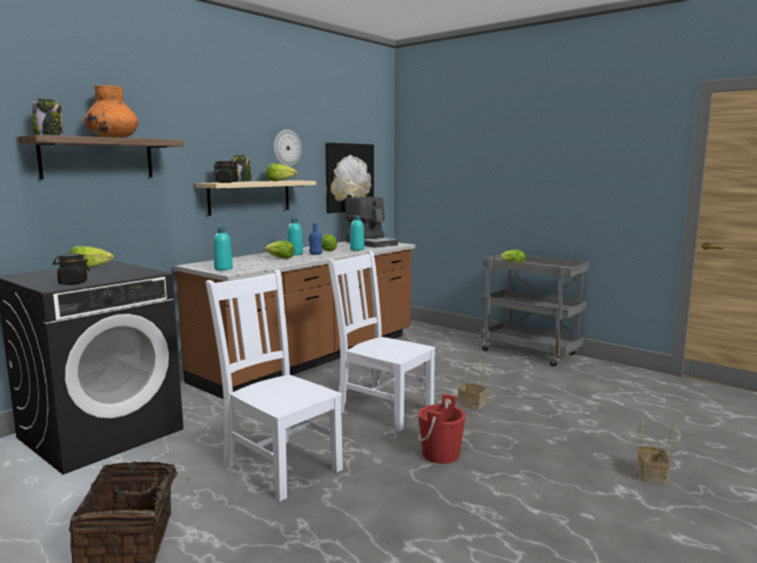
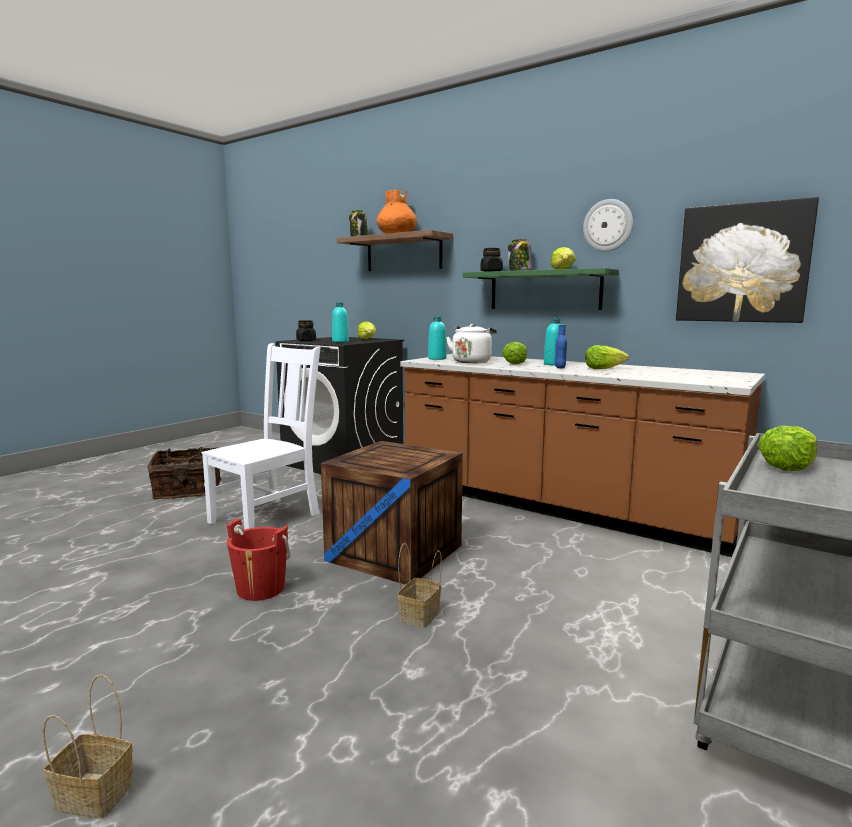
camera: 85 degrees right, 0 degrees up
(250, 197) = (544, 290): beige shelf -> green shelf
(258, 264) = (472, 361): none -> white kettle
(357, 249) = (629, 374): turquoise bottle -> turquoise bottle (340, 341)
(371, 243) = (708, 376): coffee machine -> none
(382, 409) = (395, 553): white chair -> crate

